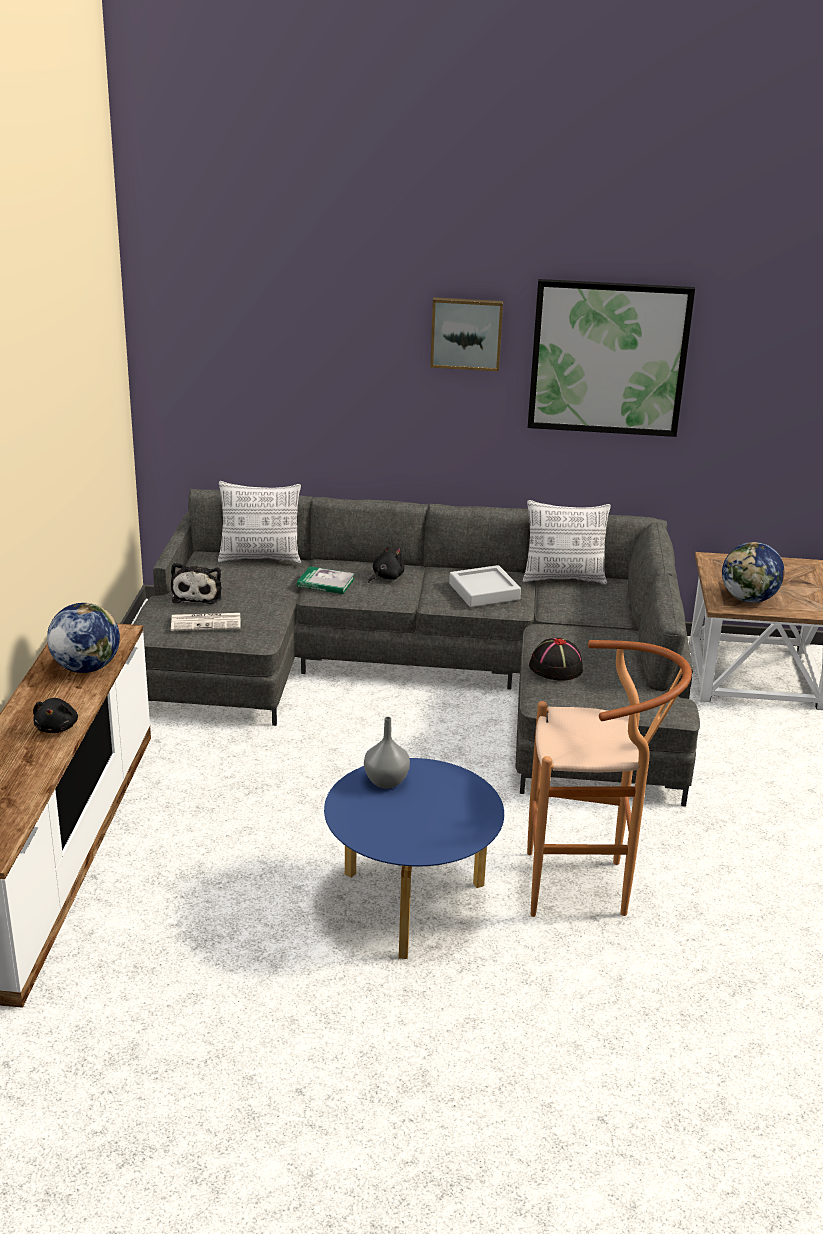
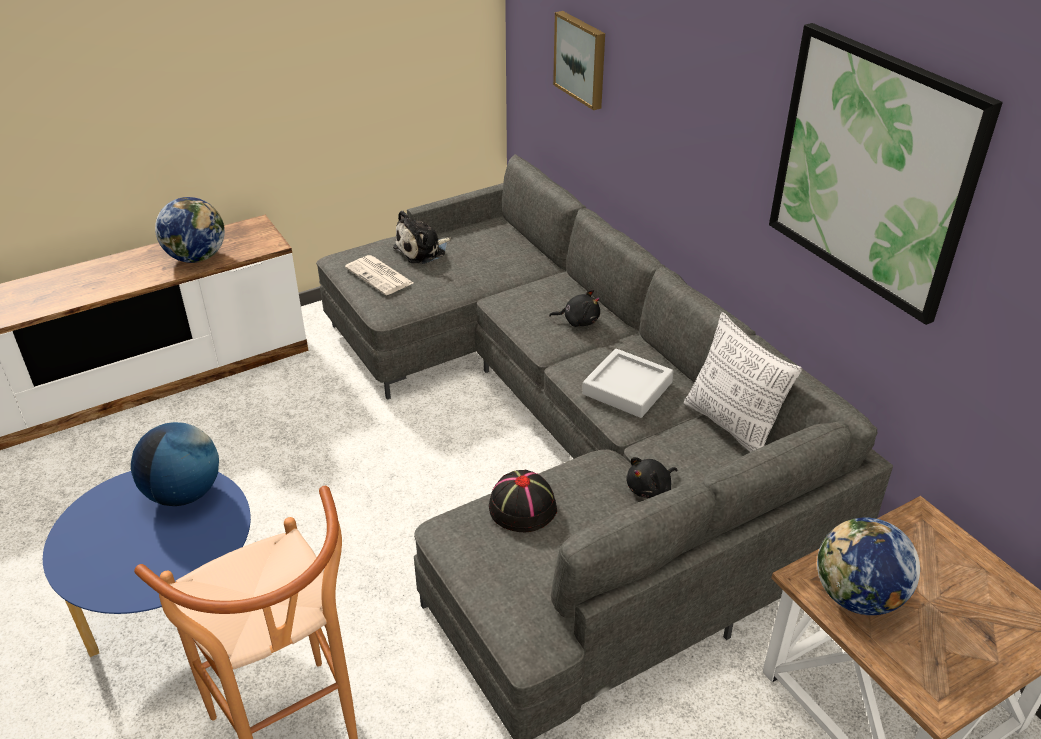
camera: 55 degrees right, 10 degrees up
(57, 727) = (93, 289): black plush toy -> black plush toy (650, 489)
(260, 558) = (525, 246): pillow -> none
(326, 583) = (523, 296): book -> none
(387, 781) = (184, 493): grey vase -> globe
(466, 333) = (734, 74): picture -> picture (582, 59)

